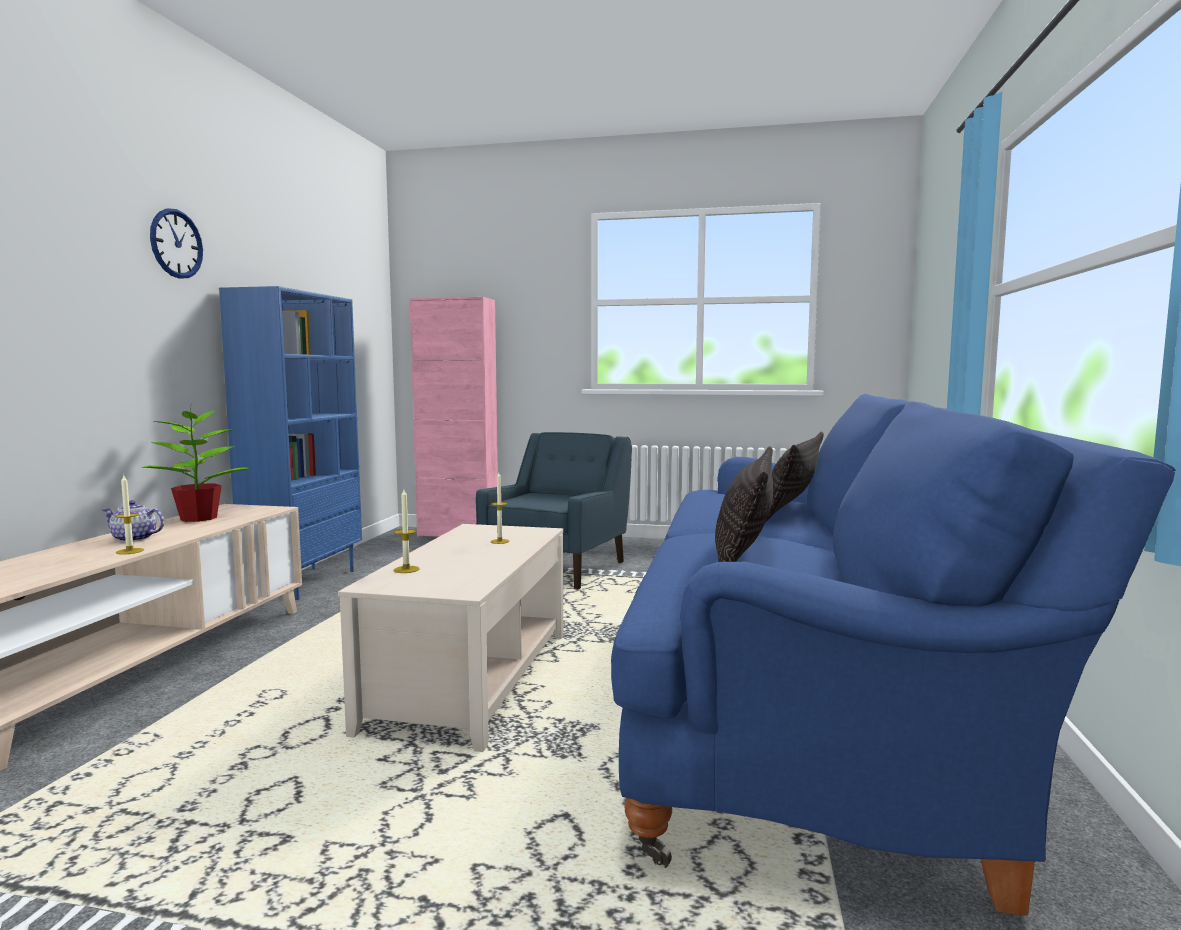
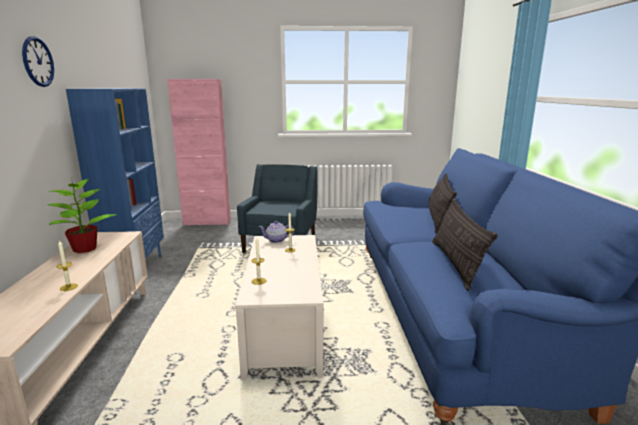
camera: 15 degrees left, 10 degrees up
(134, 539) = (59, 274): teapot -> teapot (276, 240)

